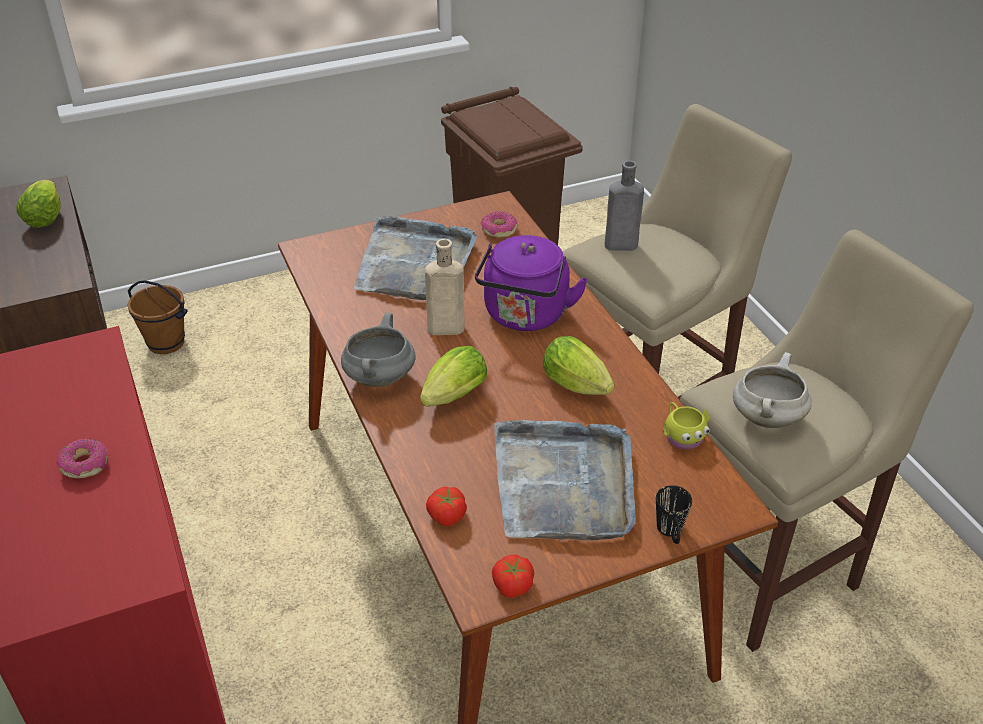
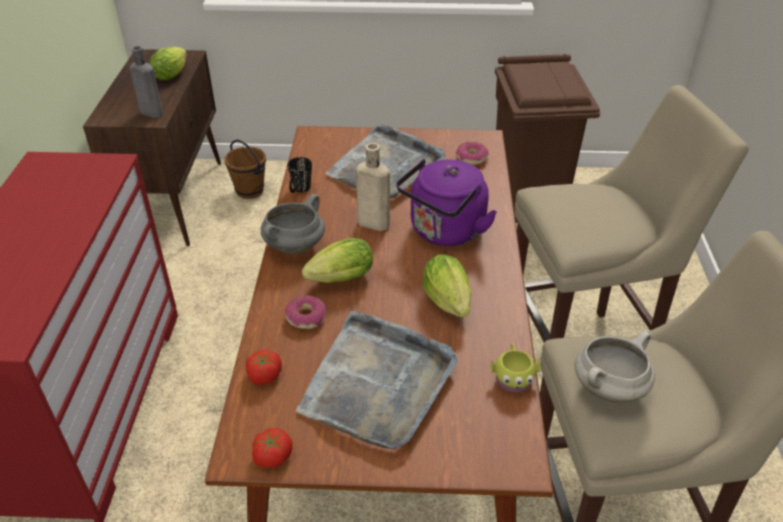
camera: 25 degrees right, 0 degrees up
(85, 464) = (37, 244): donut -> donut (306, 317)
(618, 245) = (568, 196): grey bottle -> grey bottle (150, 112)
(671, 533) = (441, 464): black mug -> black mug (299, 190)

